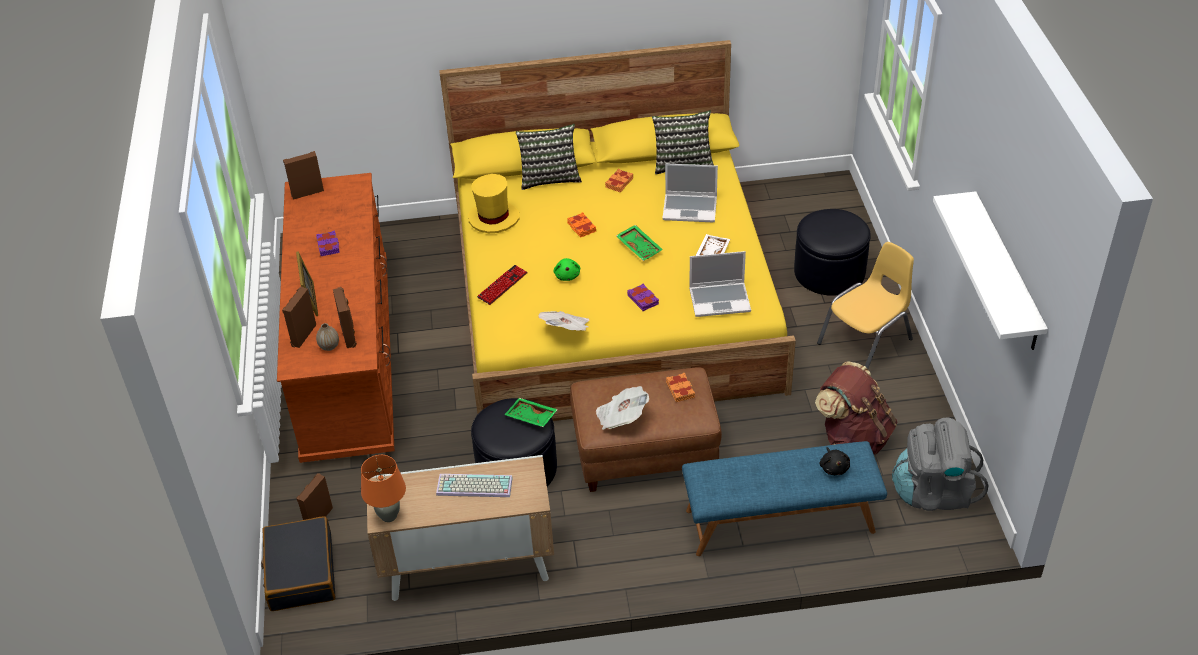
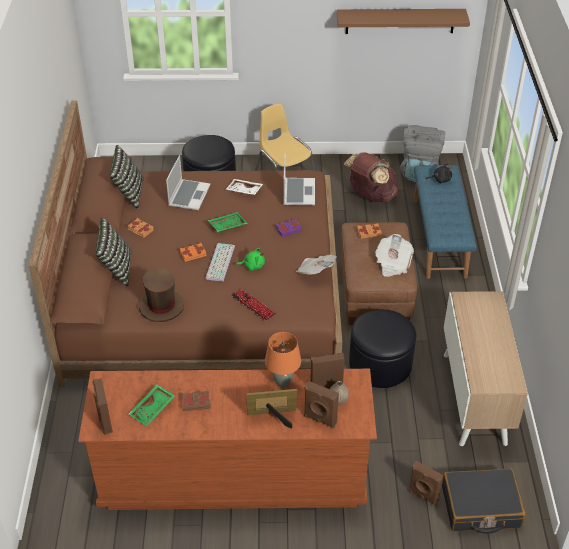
camera: 85 degrees left, 0 degrees up
(328, 246) = (196, 402): purple book -> brown book
(388, 515) = (510, 379): orange table lamp -> orange table lamp (282, 382)
(473, 487) = (481, 330): keyboard -> keyboard (221, 263)
(493, 218) = (161, 307): yellow hat -> brown hat
(530, 417) = (378, 318): green tray -> green tray (153, 409)
(613, 299) = (204, 294): yellow bed -> brown bed
(1006, 272) = (400, 21): white shelf -> brown shelf

